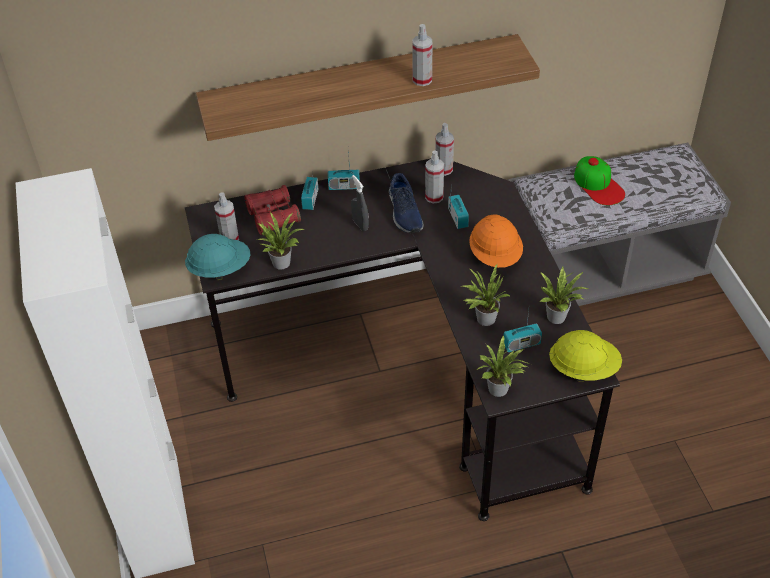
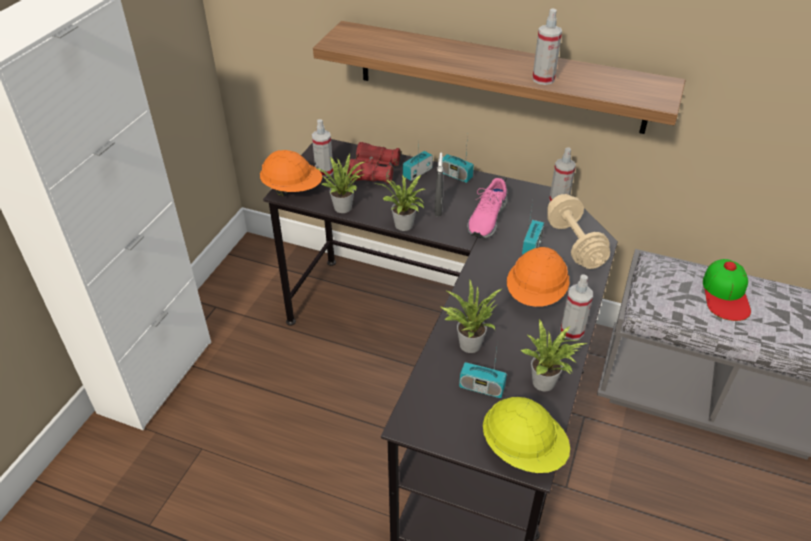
camera: 35 degrees right, 5 degrees down
(220, 269) = (292, 189): turquoise hard hat -> orange hard hat
(404, 213) = (486, 219): blue shoe -> pink shoe
(434, 197) = (527, 219): spray bottle -> spray bottle (571, 331)
(486, 201) = (574, 244): none -> beige dumbbell
(500, 390) = (416, 418): potted plant -> potted plant (404, 226)

